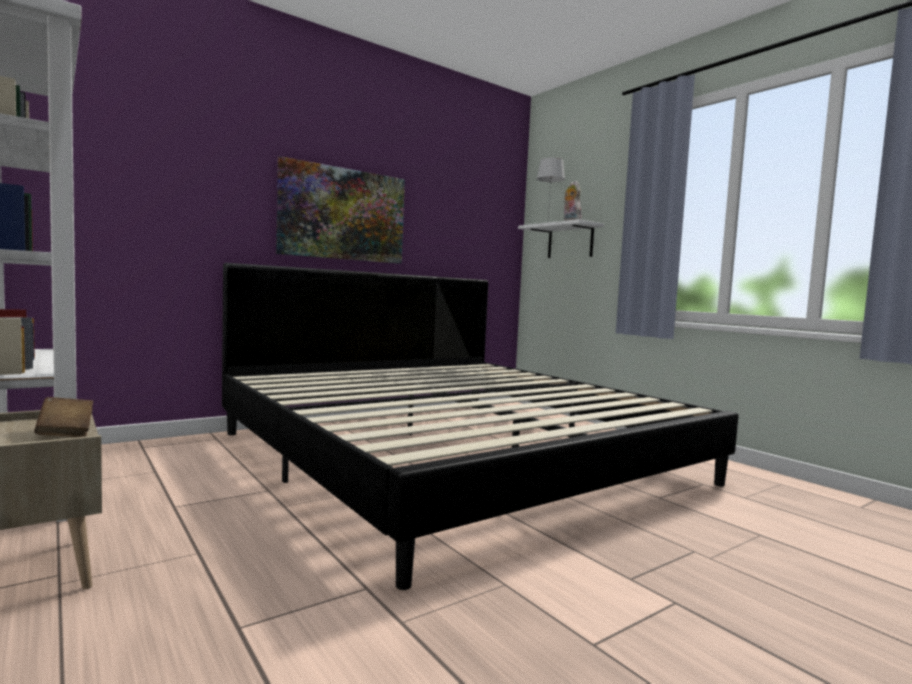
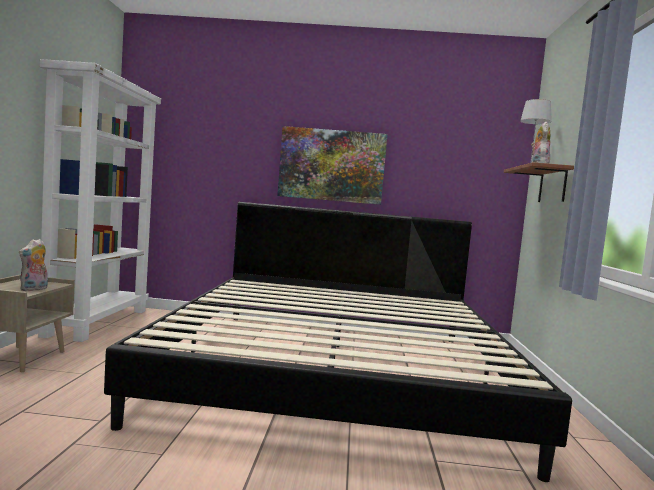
camera: 40 degrees right, 0 degrees up
(66, 432) = (34, 289): brown book -> plush toy
(570, 242) = (552, 185): white shelf -> brown shelf

